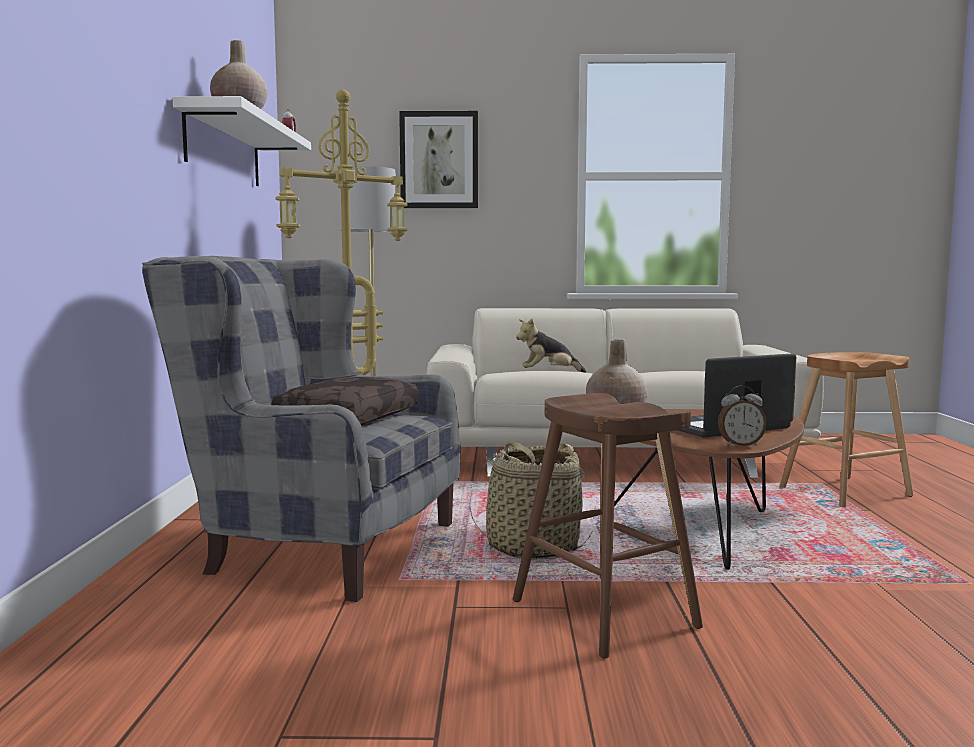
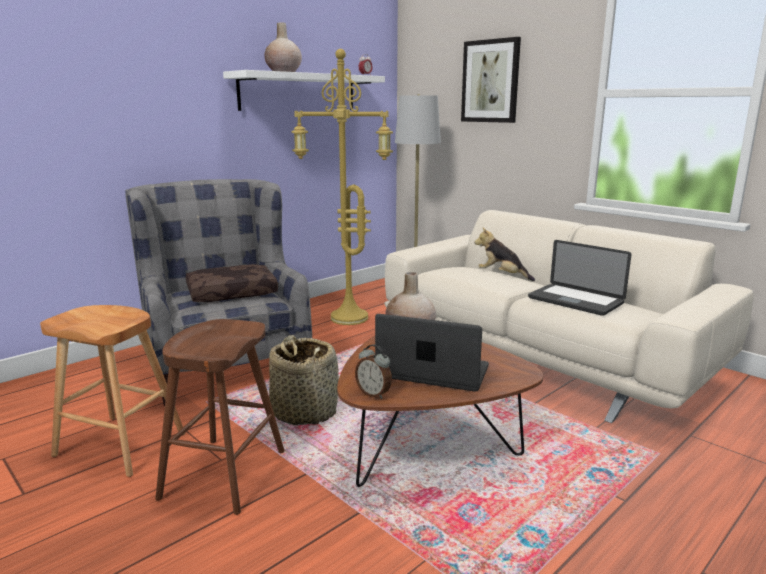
camera: 45 degrees right, 10 degrees up
(679, 370) = (575, 301): none -> laptop
(844, 492) = (656, 472): brown stool -> brown stool (120, 445)

